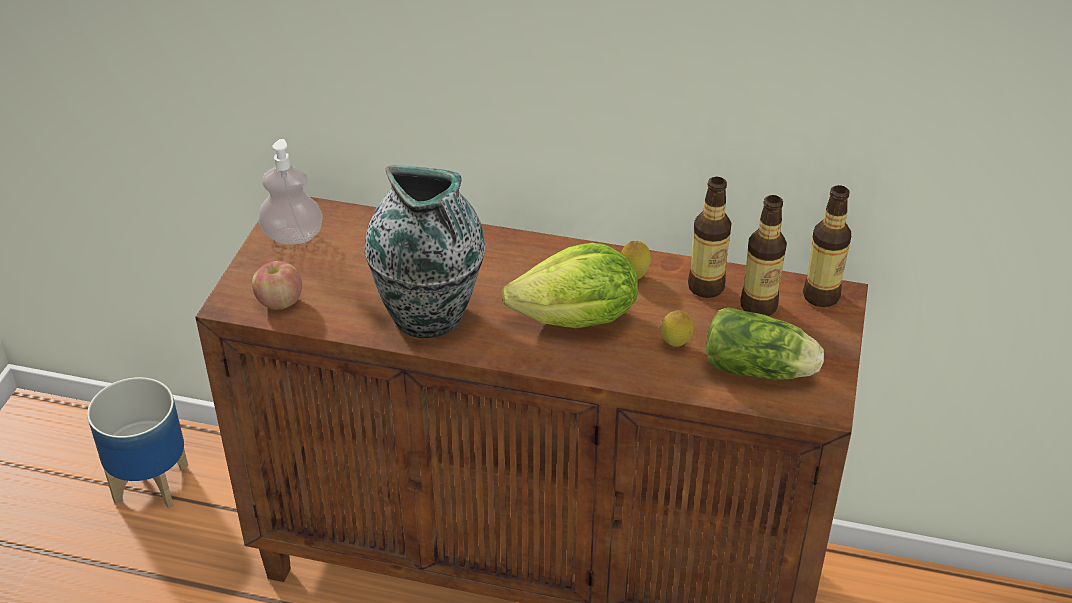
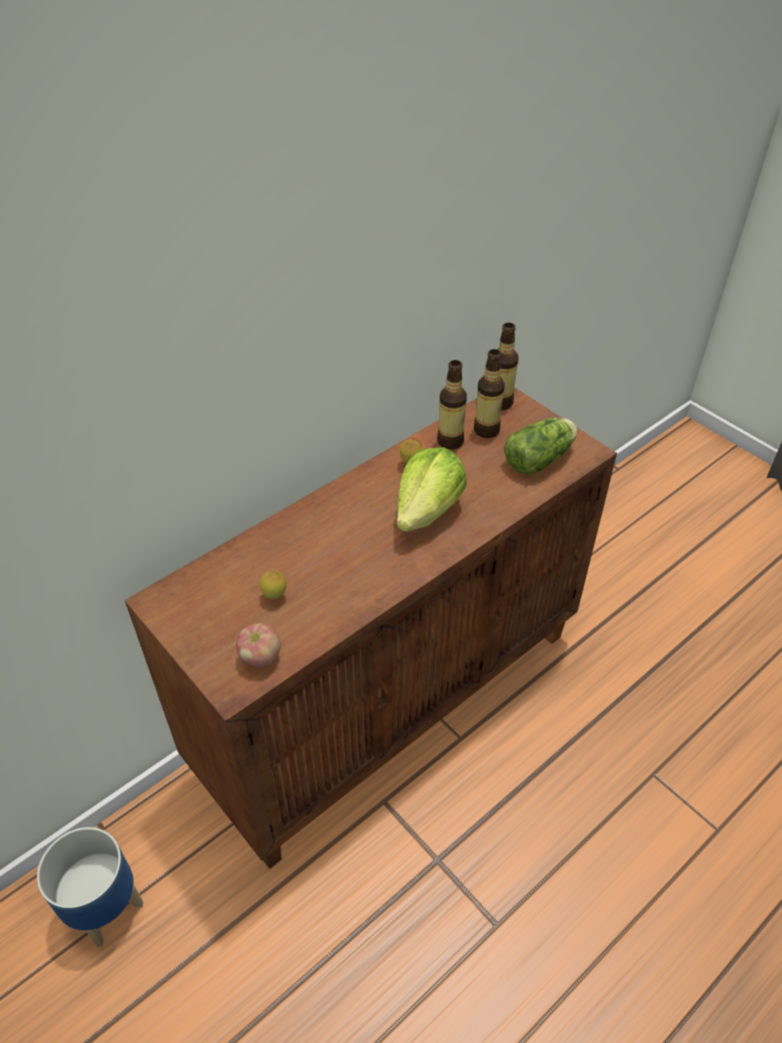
camera: 55 degrees left, 5 degrees up
(293, 236) = (191, 615): soap dispenser -> none
(430, 316) = (357, 580): vase -> none
(675, 345) = (490, 481): lemon -> lemon (275, 597)

